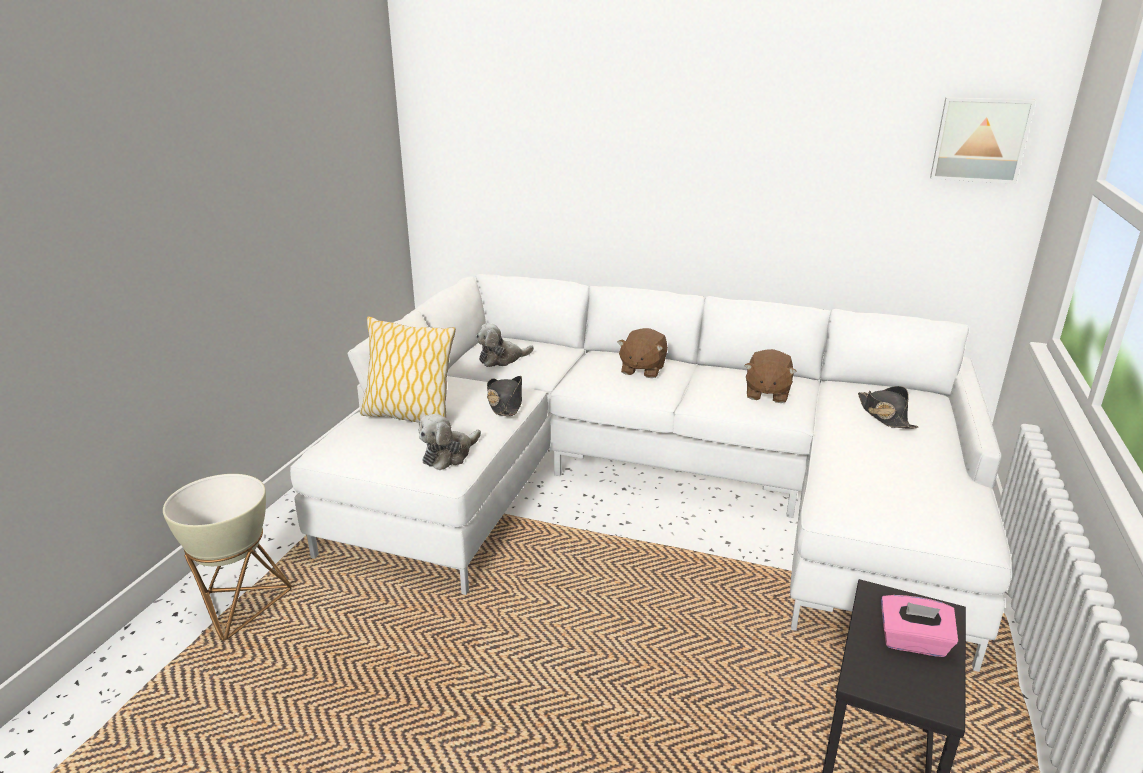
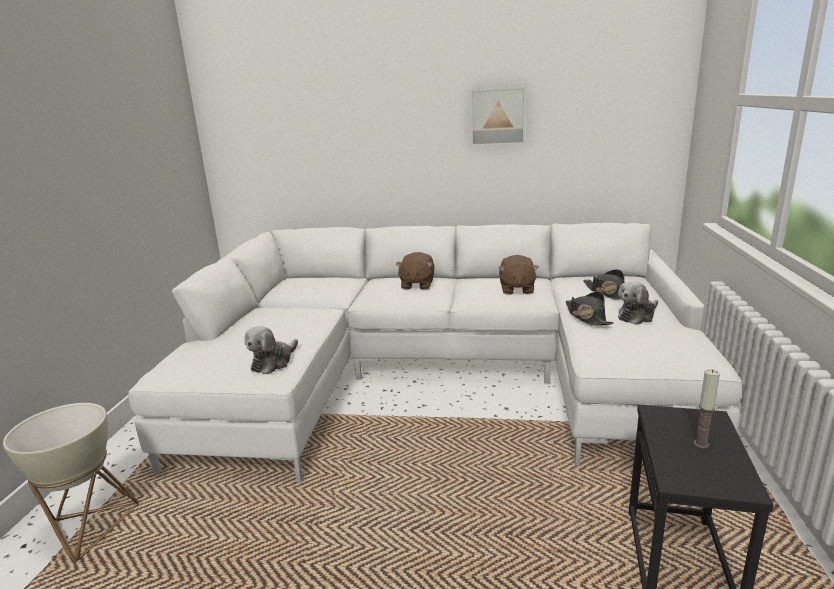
camera: 10 degrees left, 5 degrees down
(409, 416) = (232, 338): pillow -> none
(502, 359) = (302, 290): plush toy -> plush toy (637, 316)
(505, 403) = (313, 320): black hat -> black hat (587, 317)
(913, 642) = (701, 444): pink tissue box -> candle
(980, 139) = (639, 88): picture -> picture (497, 117)

